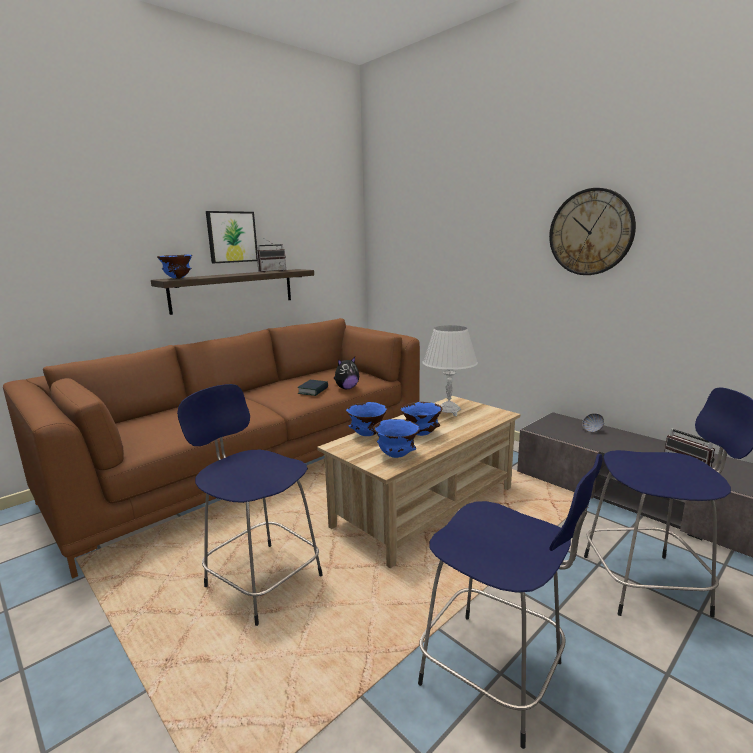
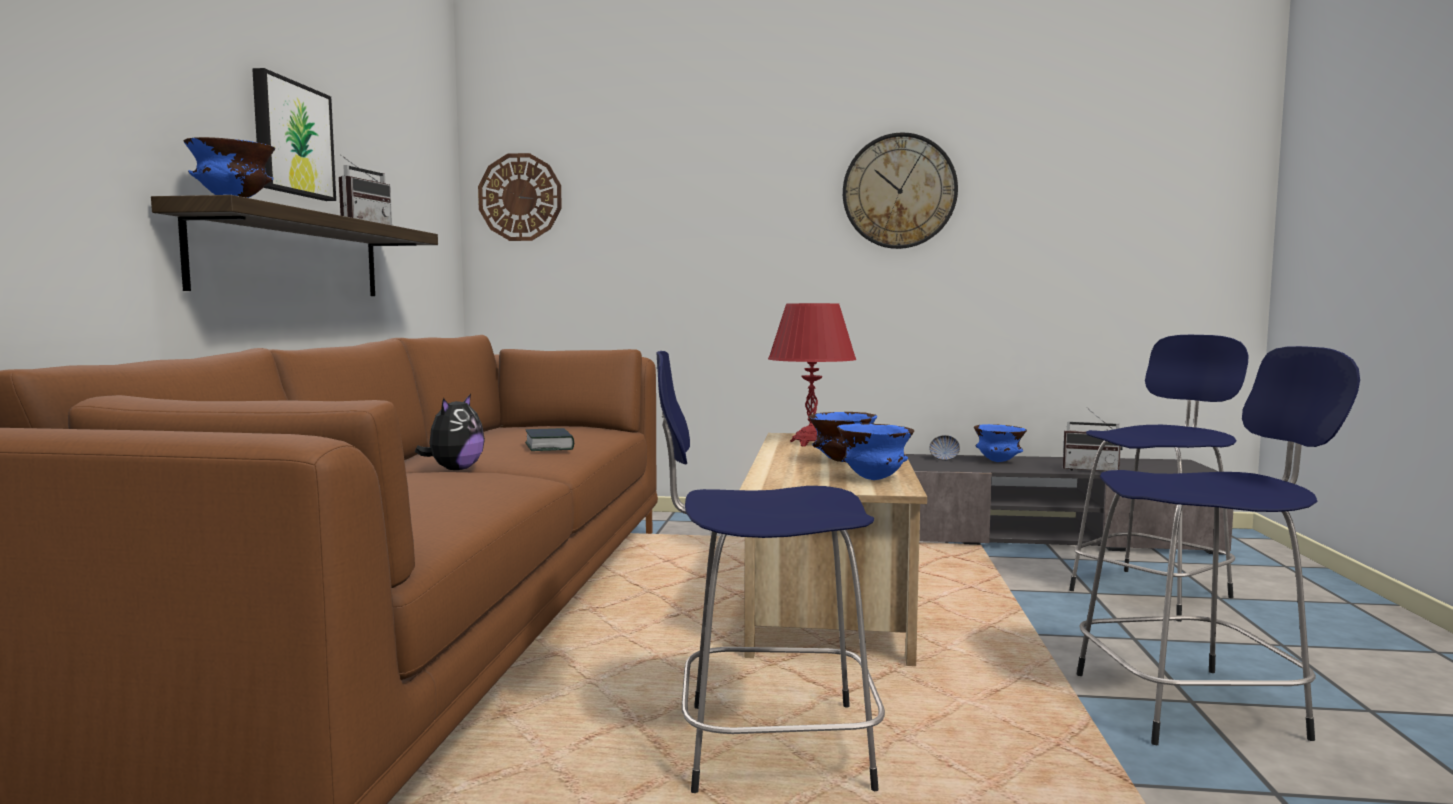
camera: 40 degrees left, 10 degrees down
(346, 388) = (594, 441): plush toy -> plush toy (455, 469)
(367, 435) = (776, 472): blue bowl -> blue bowl (999, 462)
(386, 237) = (520, 197): none -> wall clock
(448, 411) = (811, 443): white table lamp -> red table lamp

